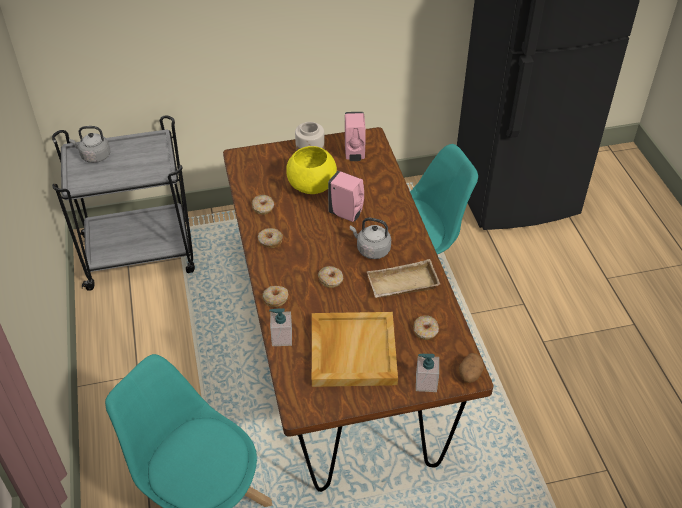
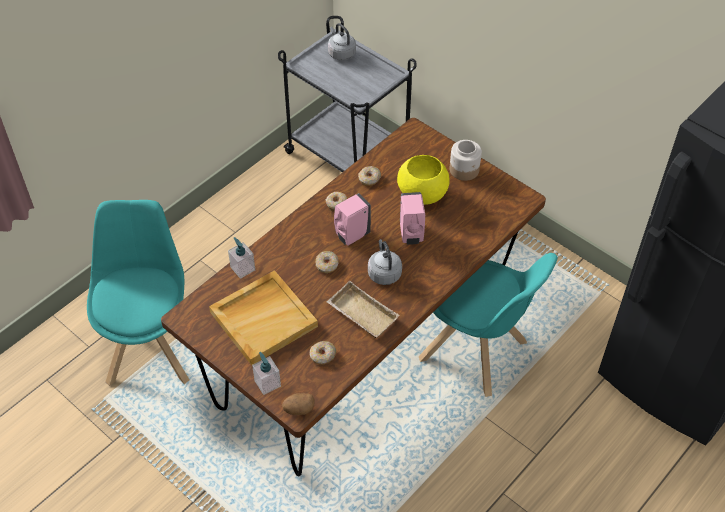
camera: 55 degrees right, 5 degrees up
(275, 299) = (279, 242): donut -> none
(354, 154) = (491, 199): pink soap dispenser -> pink soap dispenser (351, 236)

